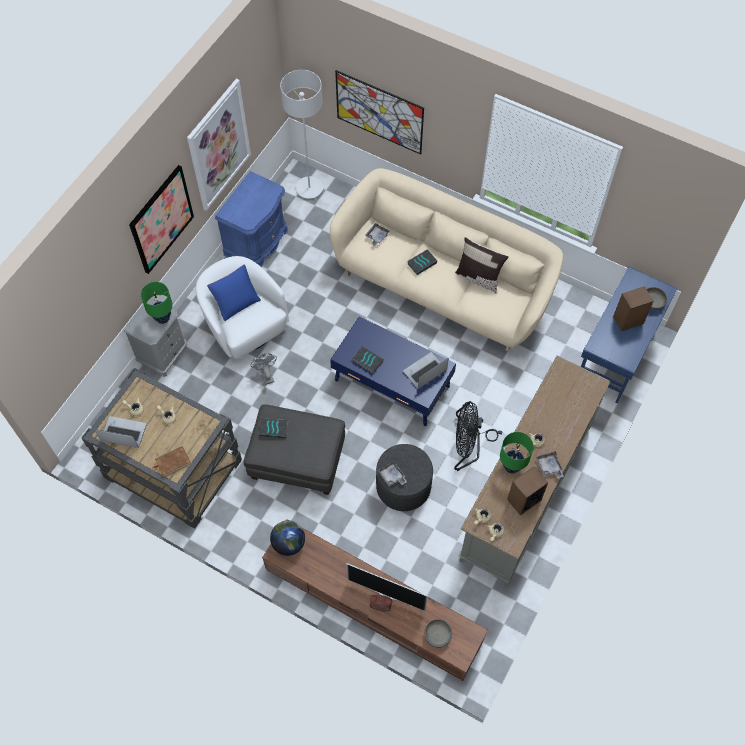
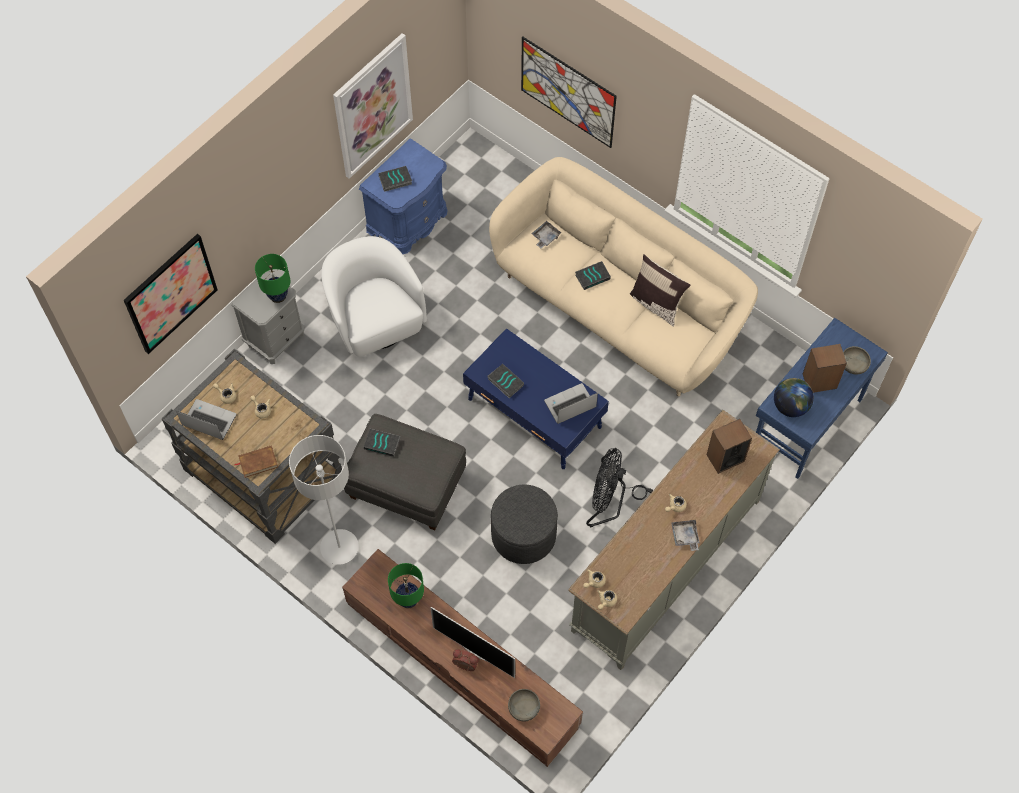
camera: 10 degrees right, 0 degrees up
(161, 219) = (291, 183): picture -> picture (170, 293)
(236, 302) = (367, 290): blue pillow -> none
(244, 207) = (395, 181): none -> book
(266, 374) = (389, 380): grey fan -> none
(288, 543) = (375, 576): globe -> globe (790, 406)
(309, 188) = (482, 166): grey floor lamp -> grey floor lamp (339, 547)
(392, 476) = (507, 519): grey tray -> none
(511, 466) = (641, 528): green table lamp -> green table lamp (408, 600)
(524, 499) = (647, 569): speaker -> speaker (725, 458)

